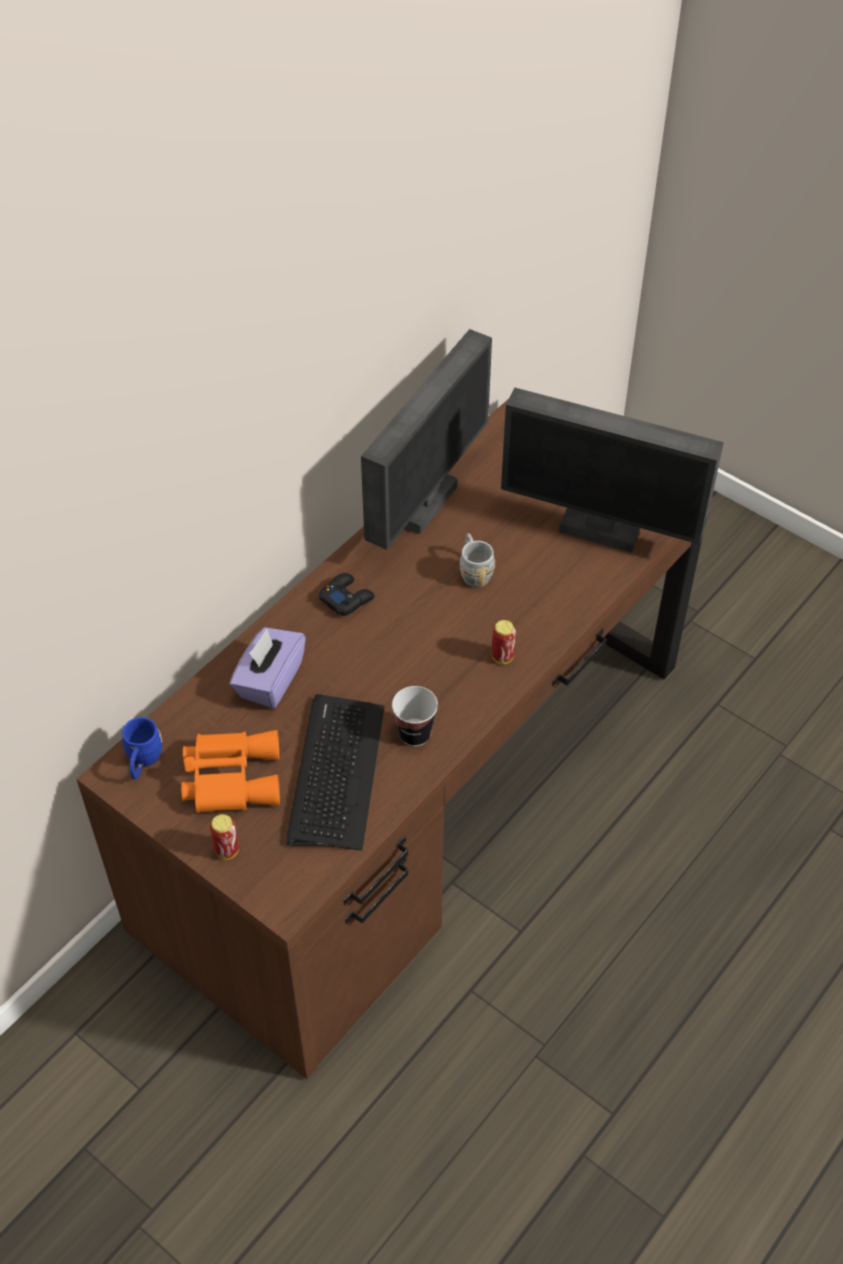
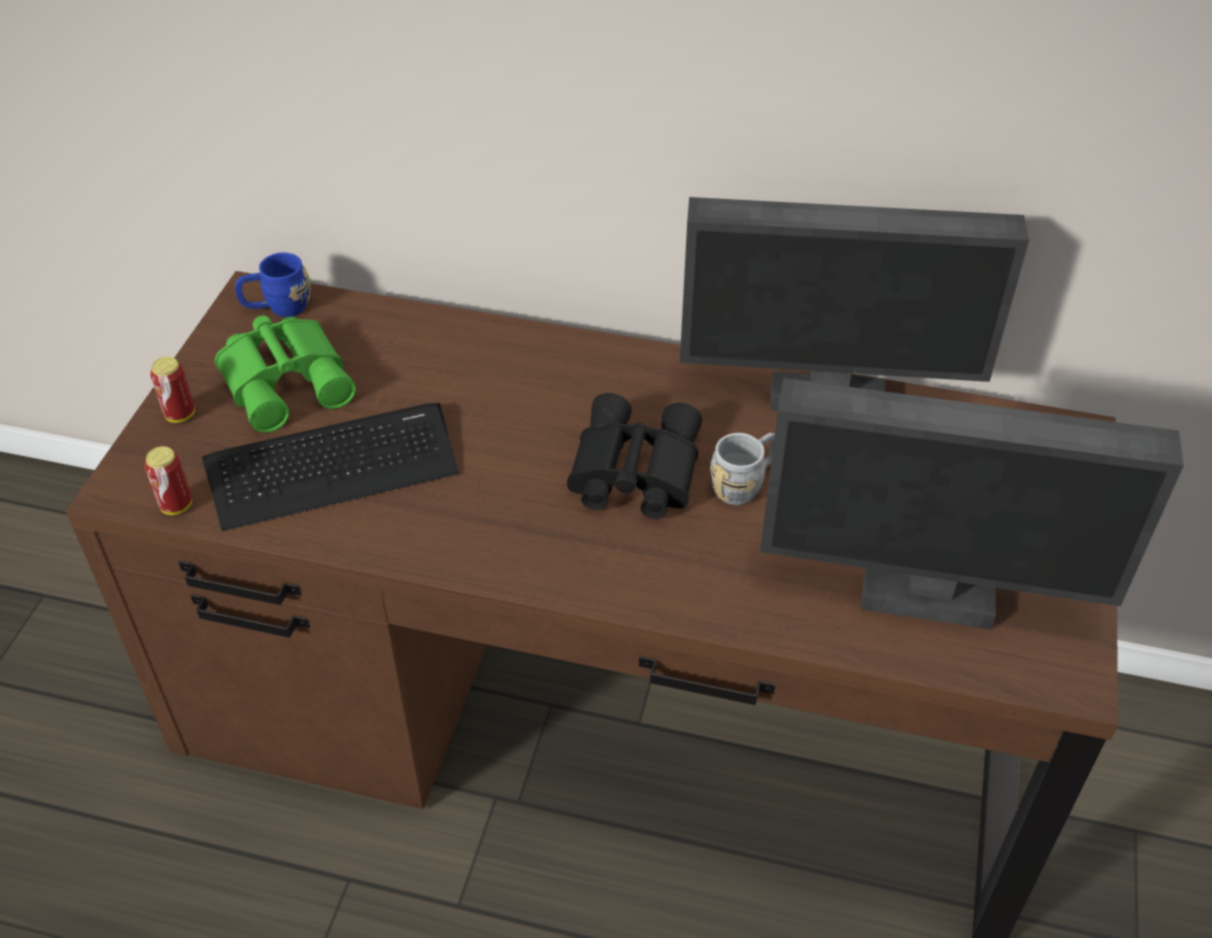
camera: 65 degrees right, 5 degrees down
(230, 776) = (288, 380): orange binoculars -> green binoculars
(270, 681) = (445, 362): purple tissue box -> none
(346, 598) = (614, 381): black game controller -> none
(415, 733) = (431, 519): cup -> none
(432, 620) = (631, 472): none -> black binoculars
(502, 657) = (611, 564): can -> can (176, 505)
(599, 531) = (926, 598): monitor -> monitor turned 75 degrees counterclockwise

